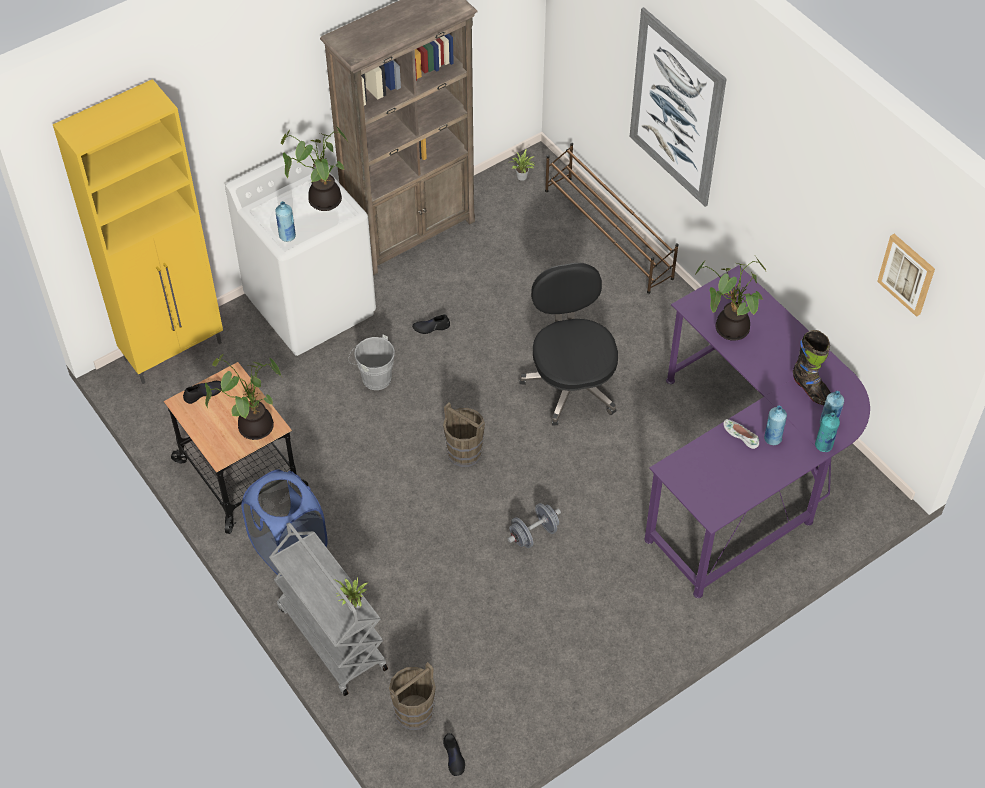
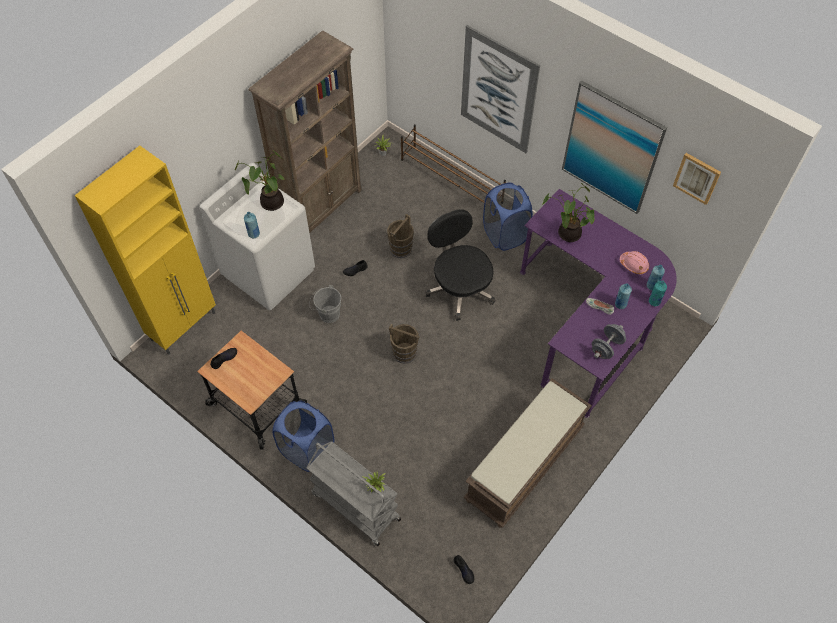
camera: 15 degrees left, 5 degrees up
(253, 426) = (266, 375): potted plant -> none
(413, 712) = (427, 545): brown bucket -> brown bucket (400, 249)
(533, 534) = (468, 399): grey dumbbell -> grey dumbbell (606, 347)
(585, 640) = (524, 465): none -> brown bench
(661, 323) = (504, 234): none -> blue laundry basket
(807, 214) = (611, 148): none -> picture
(811, 390) = (634, 265): black boot -> pink hard hat

